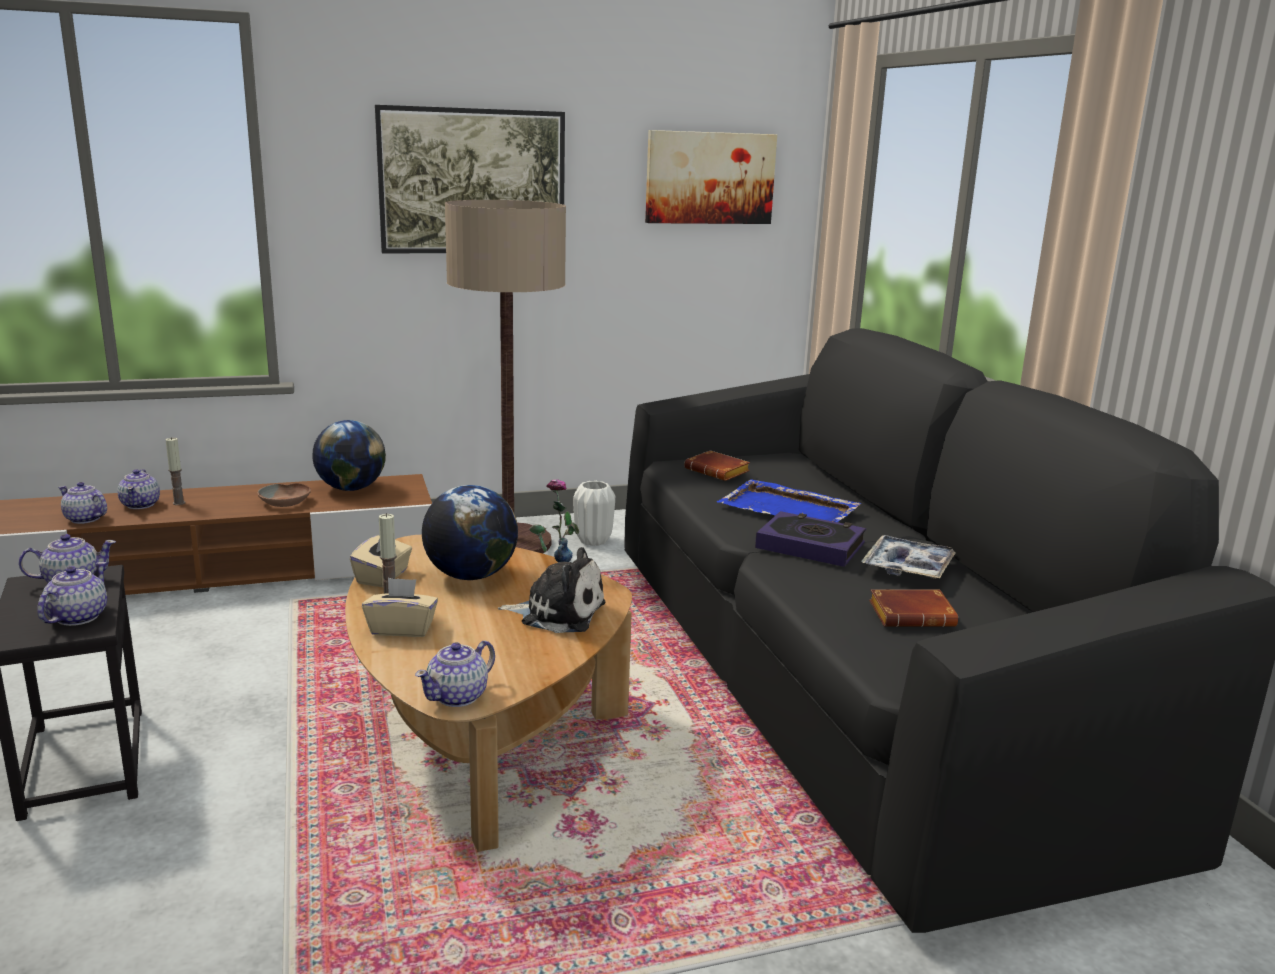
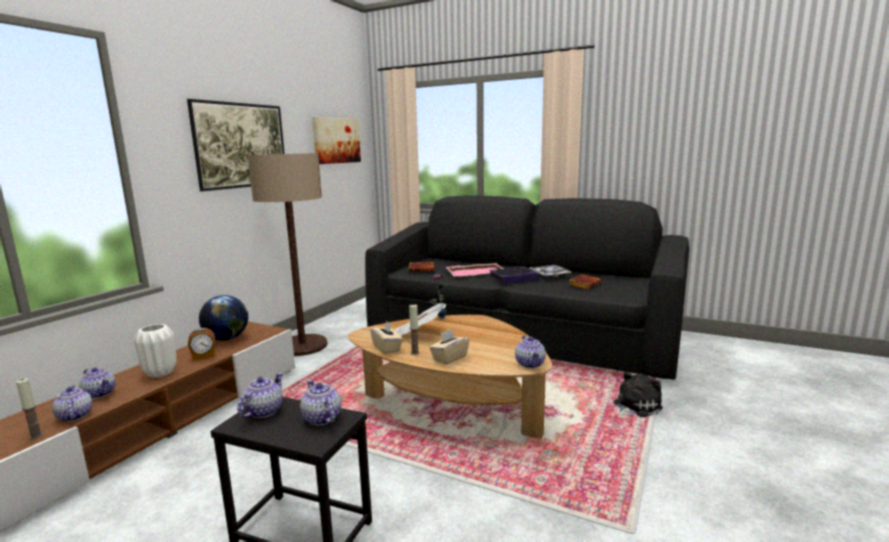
camera: 45 degrees left, 5 degrees down
(84, 519) = (74, 416): teapot -> teapot turned 75 degrees clockwise
(179, 503) = (128, 382): candle -> candle (36, 436)
(286, 502) = (204, 356): brown bowl -> alarm clock
(470, 576) = (419, 333): globe -> newspaper
(558, 613) = (483, 329): plush toy -> plush toy (634, 406)
(594, 541) = (339, 331): white vase -> white vase (161, 373)
(789, 508) = (476, 272): blue tray -> pink tray

